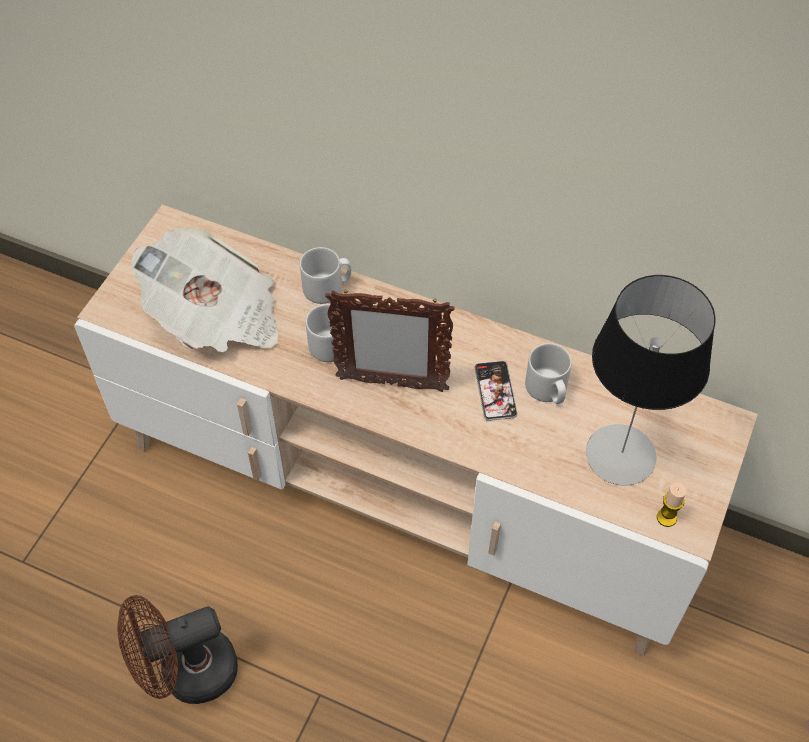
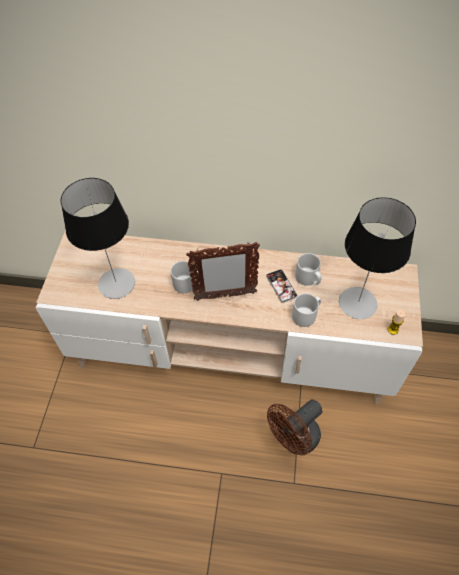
camera: 15 degrees left, 0 degrees up
(187, 673) = (145, 483): brown fan -> brown fan (294, 440)
(216, 316) = (116, 283): newspaper -> table lamp
(327, 288) = (172, 253): grey mug -> grey mug (306, 315)

